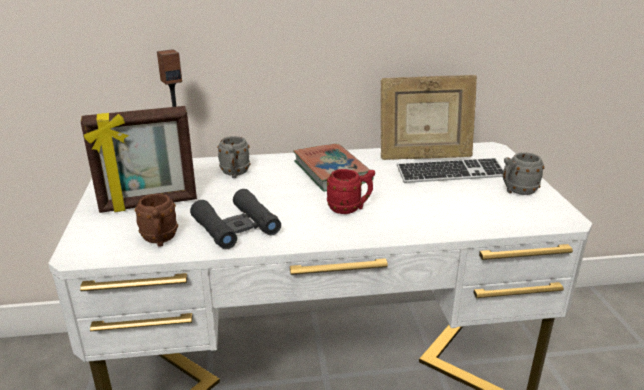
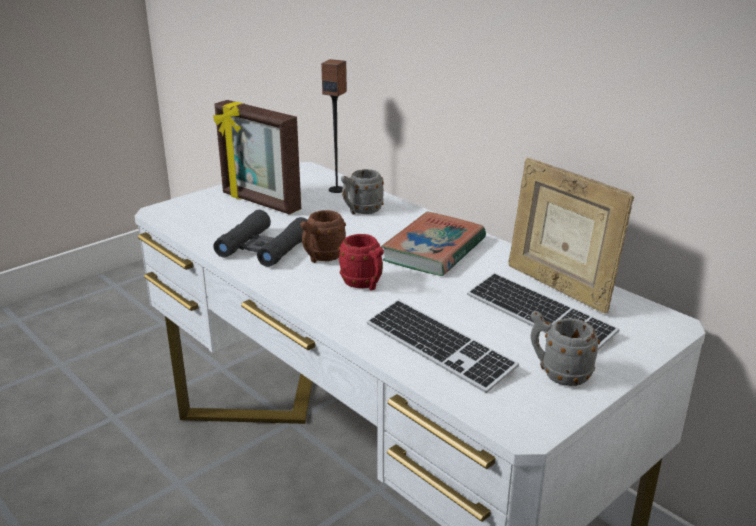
camera: 55 degrees right, 0 degrees up
(160, 240) = (209, 228): brown mug -> brown mug (321, 258)
(459, 213) = (438, 347): none -> keyboard

